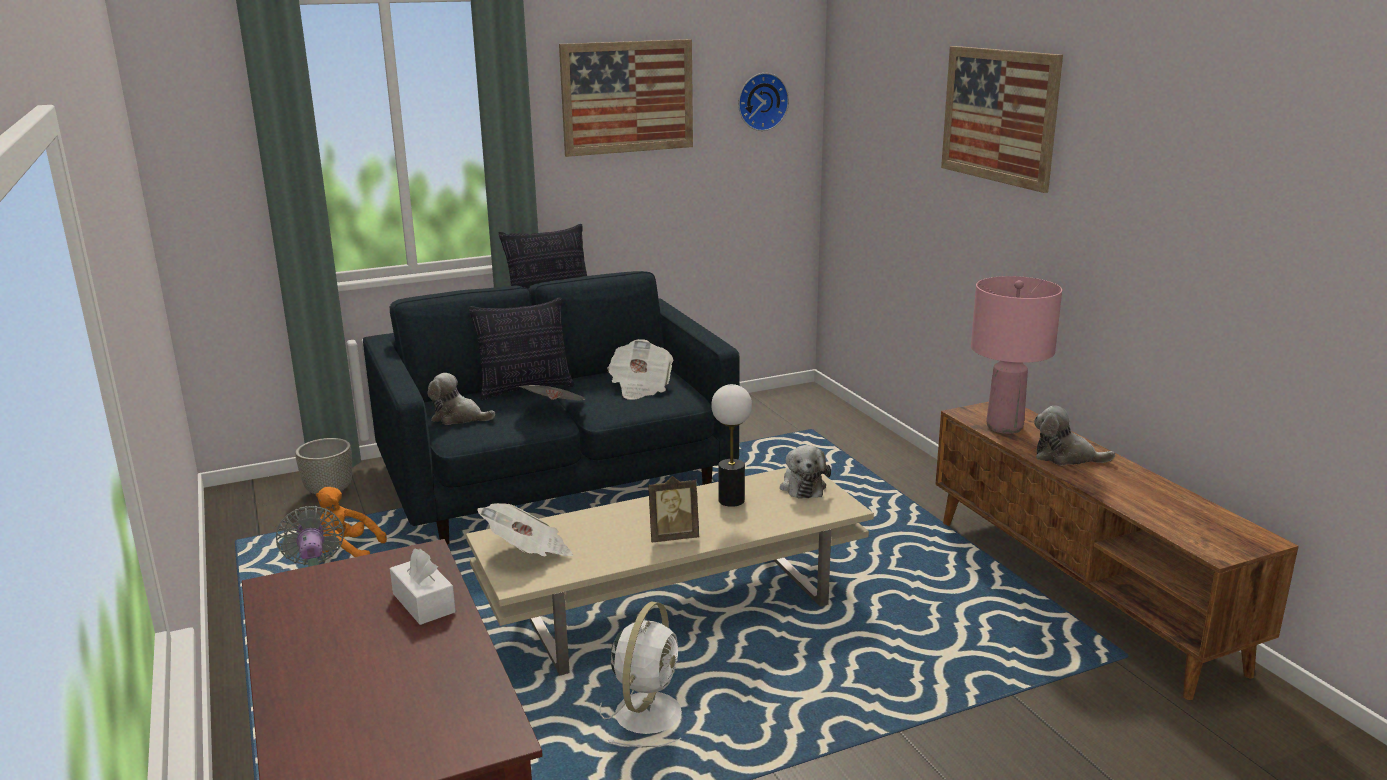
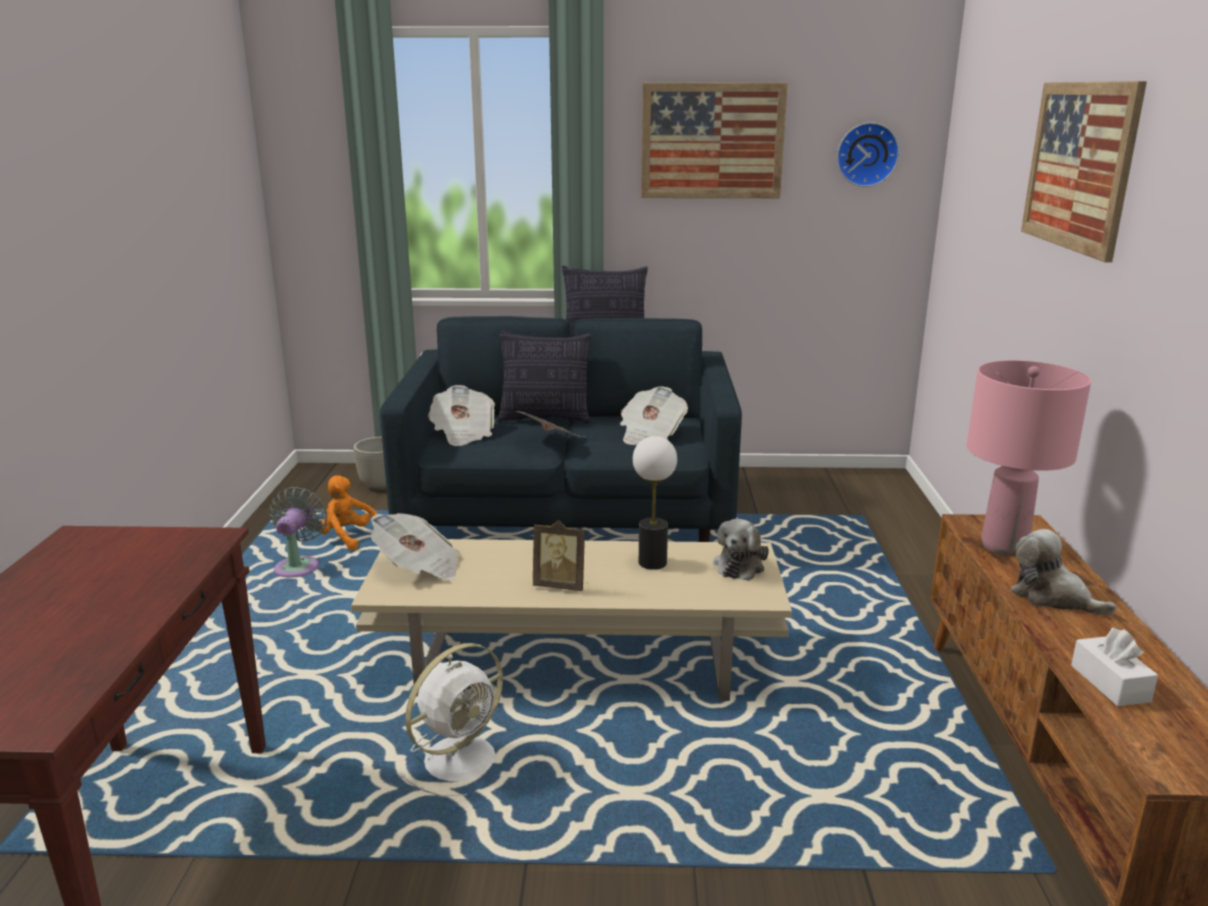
camera: 25 degrees right, 0 degrees up
(424, 603) = (154, 581): white tissue box -> white tissue box (1110, 683)
(458, 418) = (463, 433): plush toy -> newspaper

